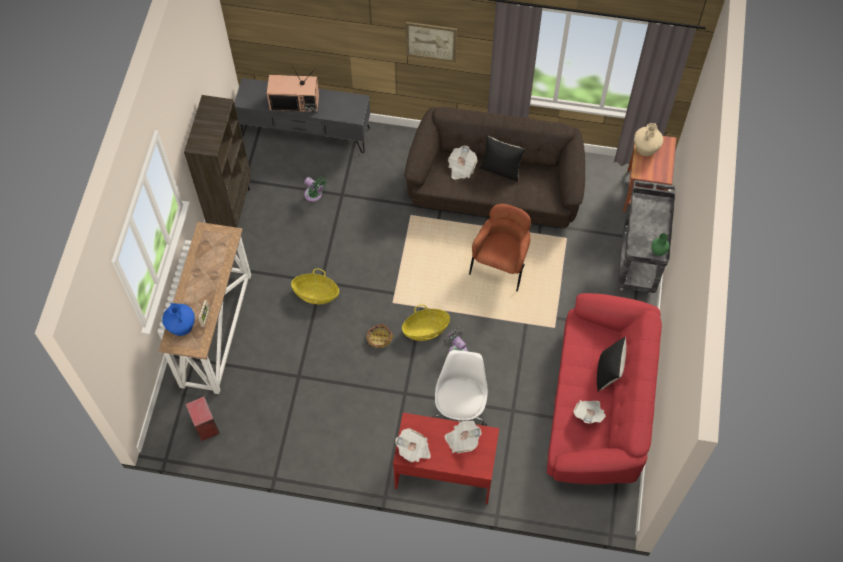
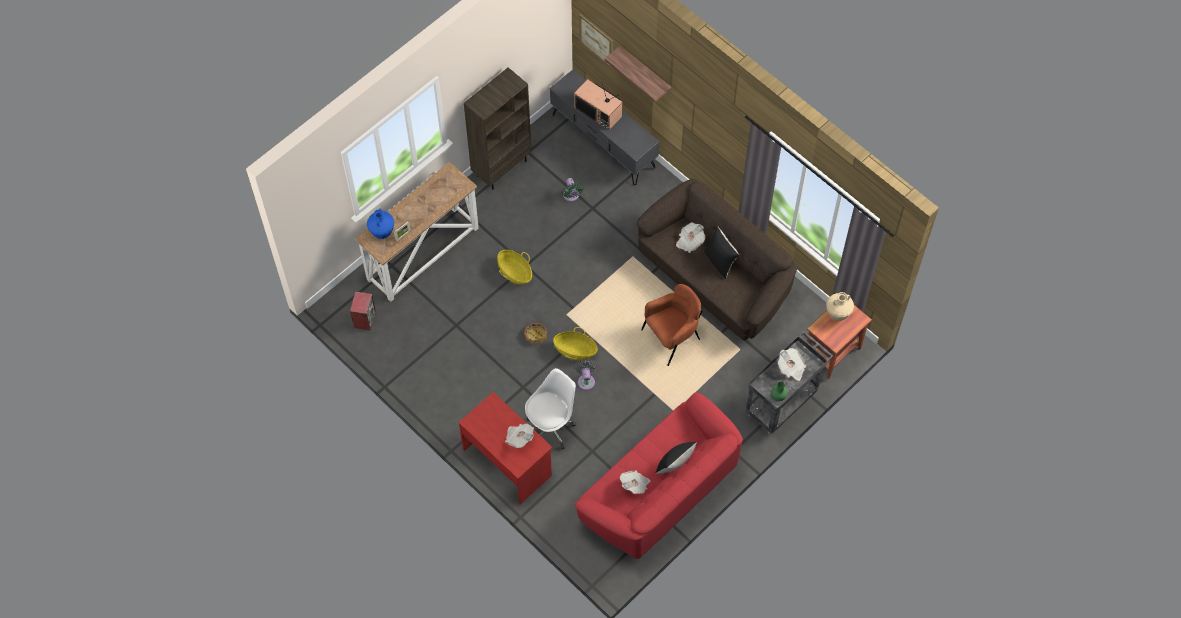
camera: 35 degrees right, 0 degrees up
(335, 28) = (645, 72): none -> shelf
(414, 449) = (480, 422): newspaper -> newspaper (791, 368)
(431, 41) = (709, 125): picture -> picture (596, 40)

